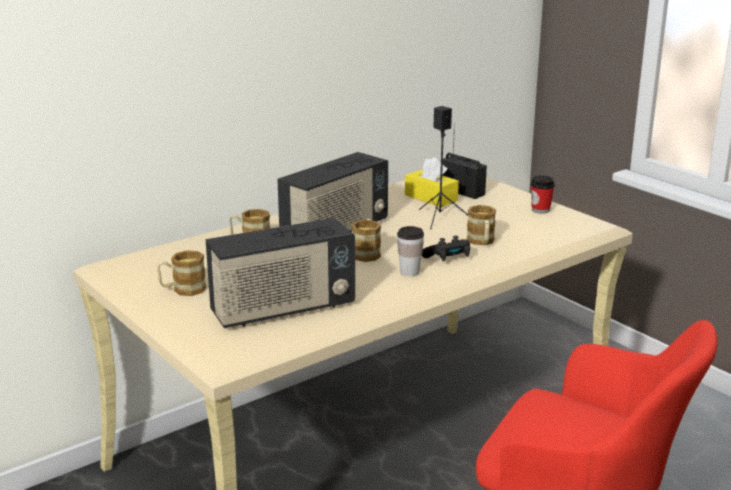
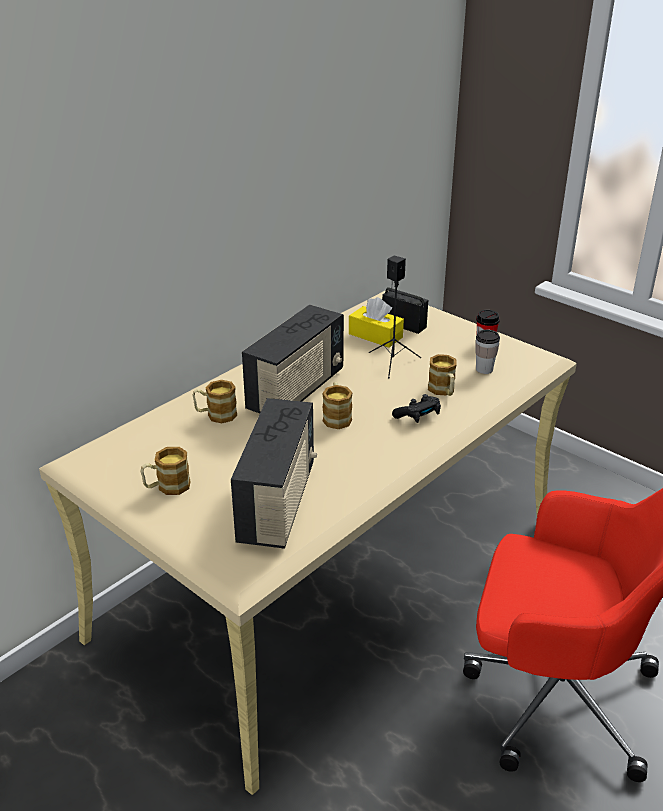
camera: 10 degrees left, 10 degrees up
(282, 310) = (278, 504): radio -> radio turned 45 degrees counterclockwise
(409, 272) = (387, 438): cup -> cup (484, 369)

